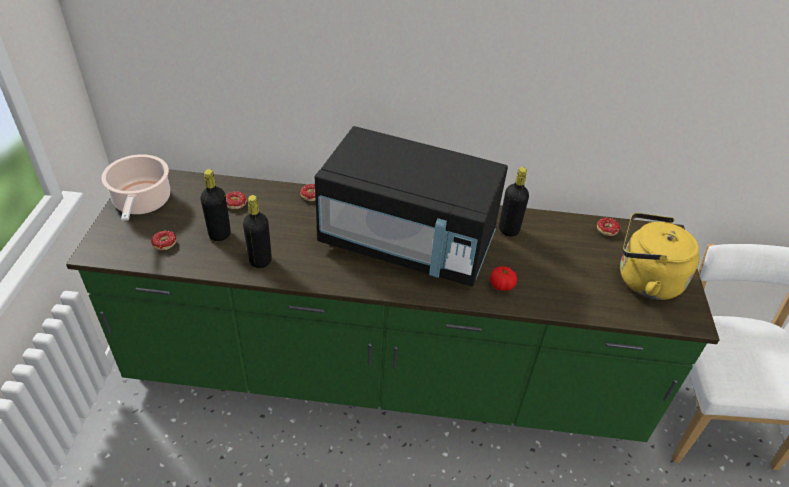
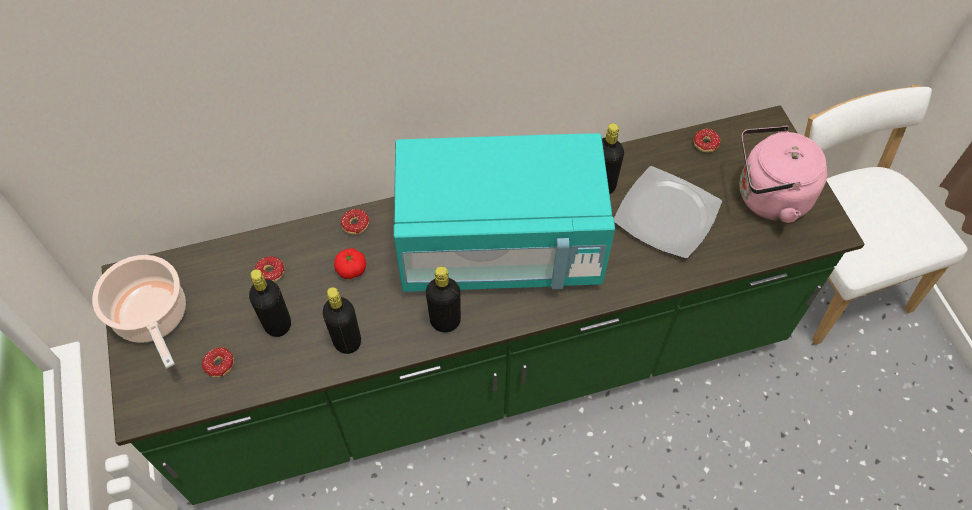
camera: 20 degrees left, 15 degrees up
(339, 273) = (445, 321): none -> black bottle
(407, 242) = (501, 248): black microwave -> turquoise microwave
(501, 285) = (627, 265): tomato -> tomato (351, 269)
(552, 264) = (667, 215): none -> plate
(644, 280) = (767, 197): yellow kettle -> pink kettle

